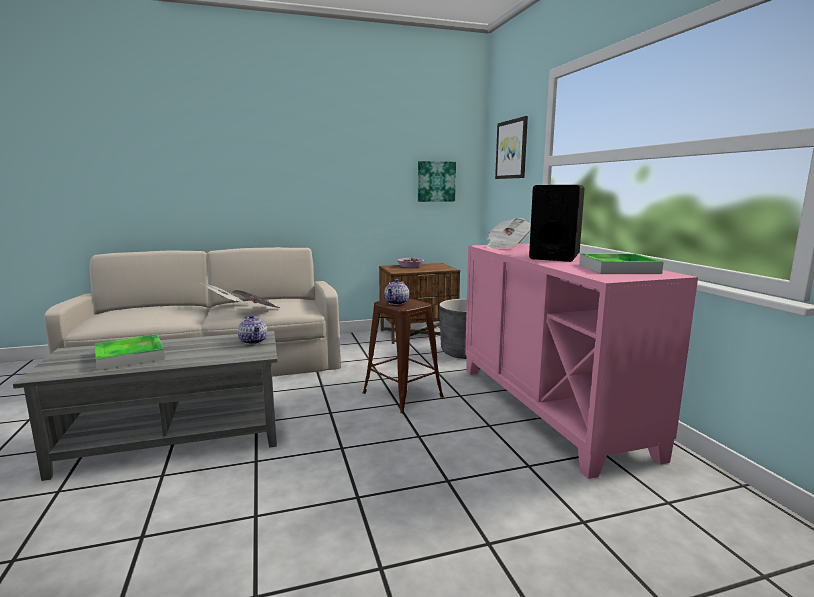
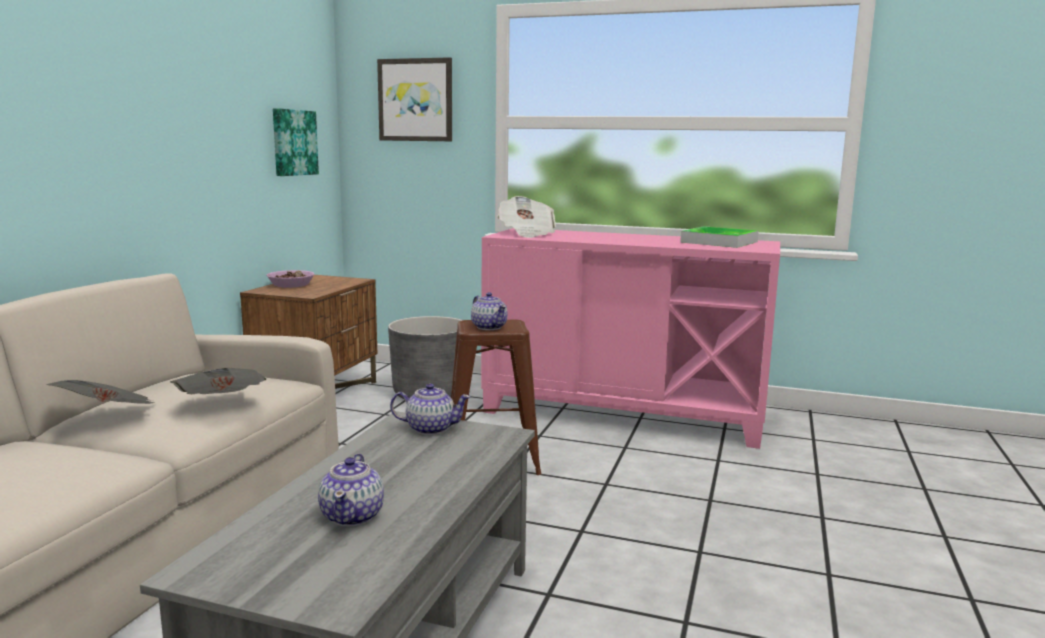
camera: 55 degrees left, 0 degrees up
(130, 356) = (353, 516): tray -> teapot
(554, 256) = (624, 238): black speaker -> none

